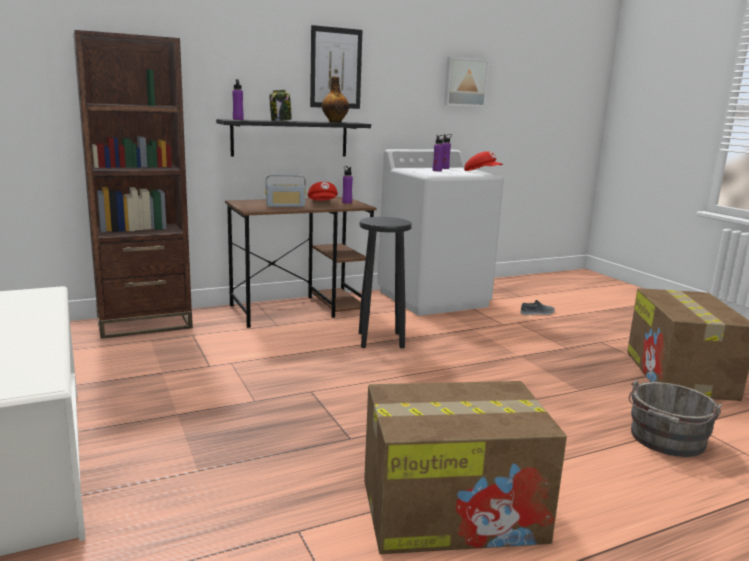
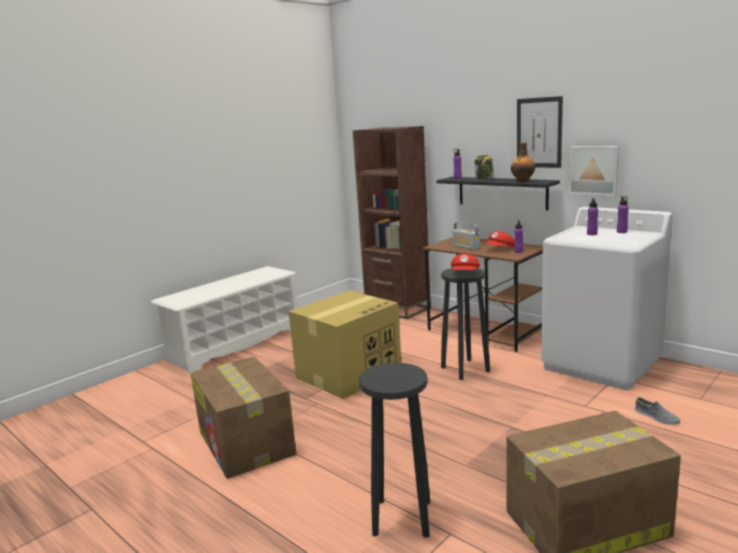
camera: 70 degrees right, 0 degrees up
(308, 394) = (349, 373): none -> cardboard box
(465, 82) = (689, 135): picture -> picture (594, 170)
(482, 172) = (629, 242): red cap -> red cap (465, 274)
(666, 440) = (402, 518): grey bucket -> black stool

